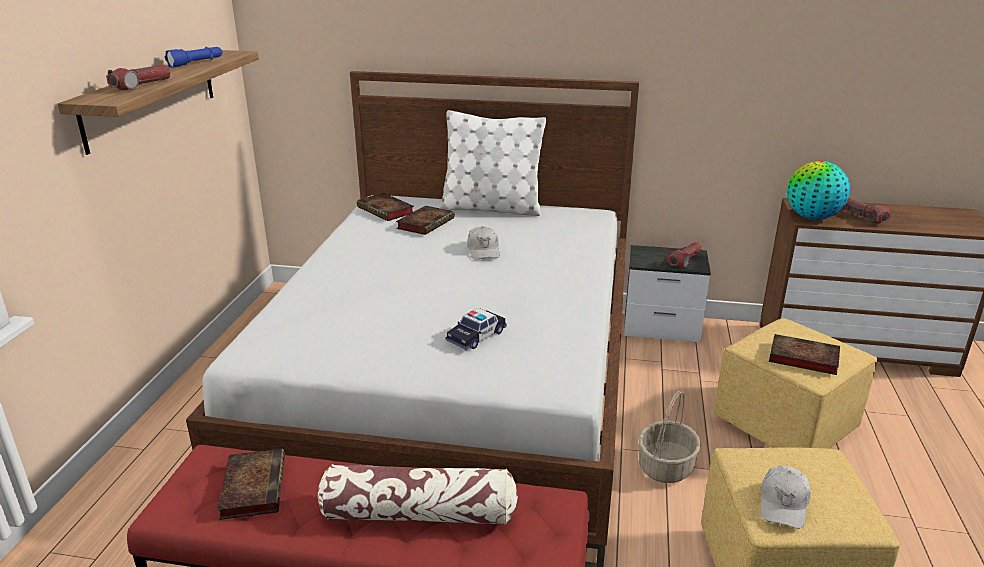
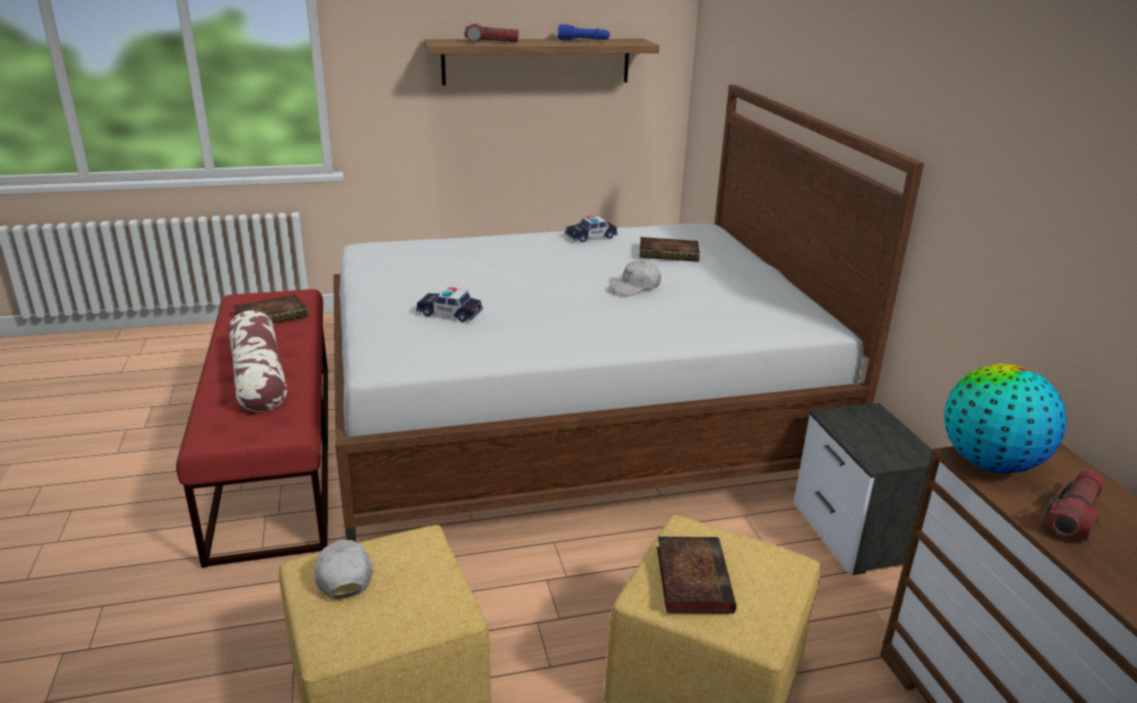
camera: 65 degrees right, 0 degrees up
(353, 242) = (591, 237): none -> toy car
(387, 210) = (678, 234): book -> none
(491, 208) = (752, 273): white pillow -> none
(665, 466) = (541, 580): basket -> none
(684, 260) = (884, 448): flashlight -> none
(783, 504) = (343, 574): white cap -> white cap turned 75 degrees clockwise

